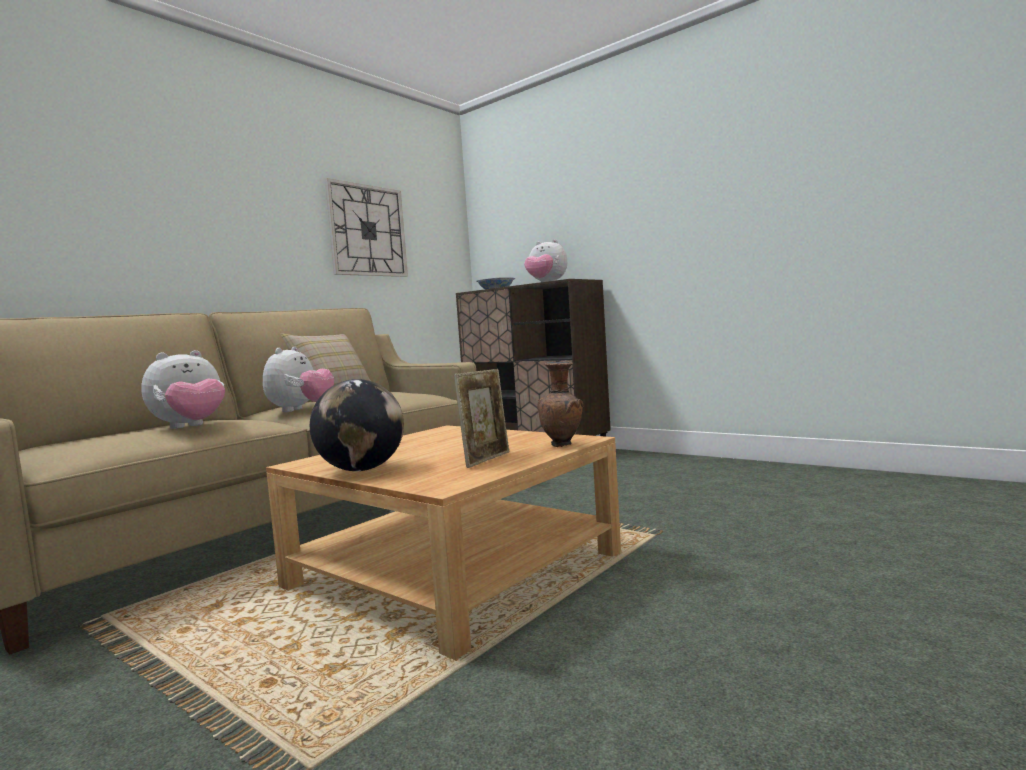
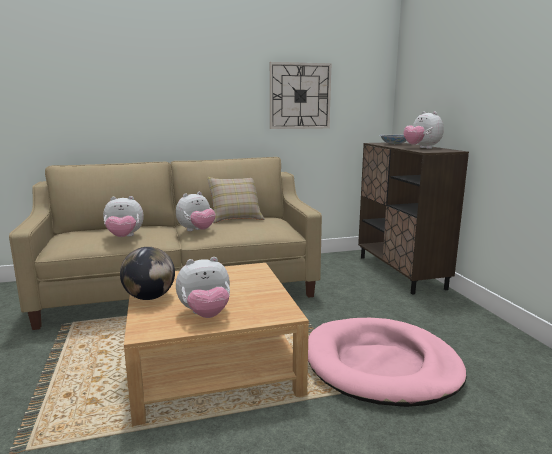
camera: 35 degrees right, 10 degrees up
(486, 459) = (205, 314): picture frame -> plush toy
(563, 445) = (264, 317): brown vase -> none
(648, 509) = (381, 365): none -> pink dog bed

